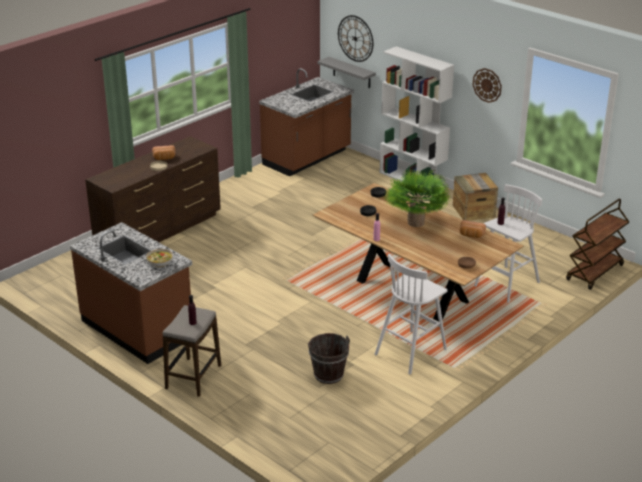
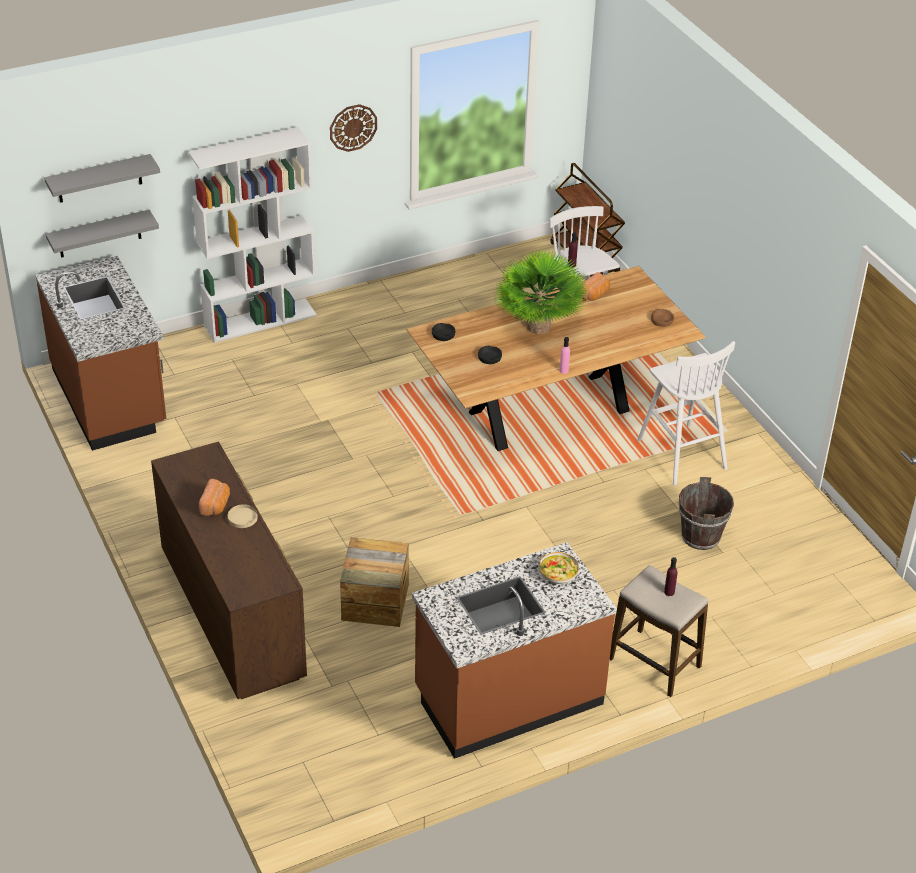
camera: 70 degrees left, 10 degrees up
(355, 38) = (99, 179): wall clock -> grey shelf
(473, 211) = (383, 297): crate -> crate (375, 602)

